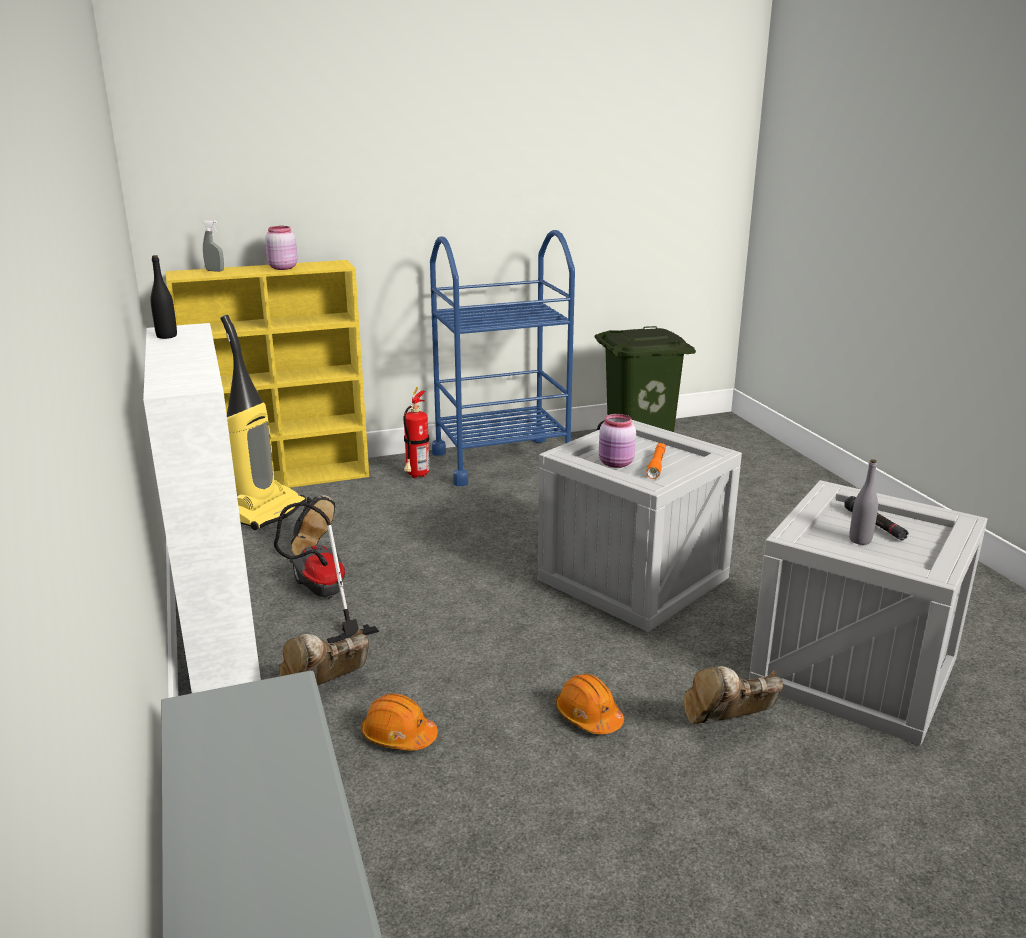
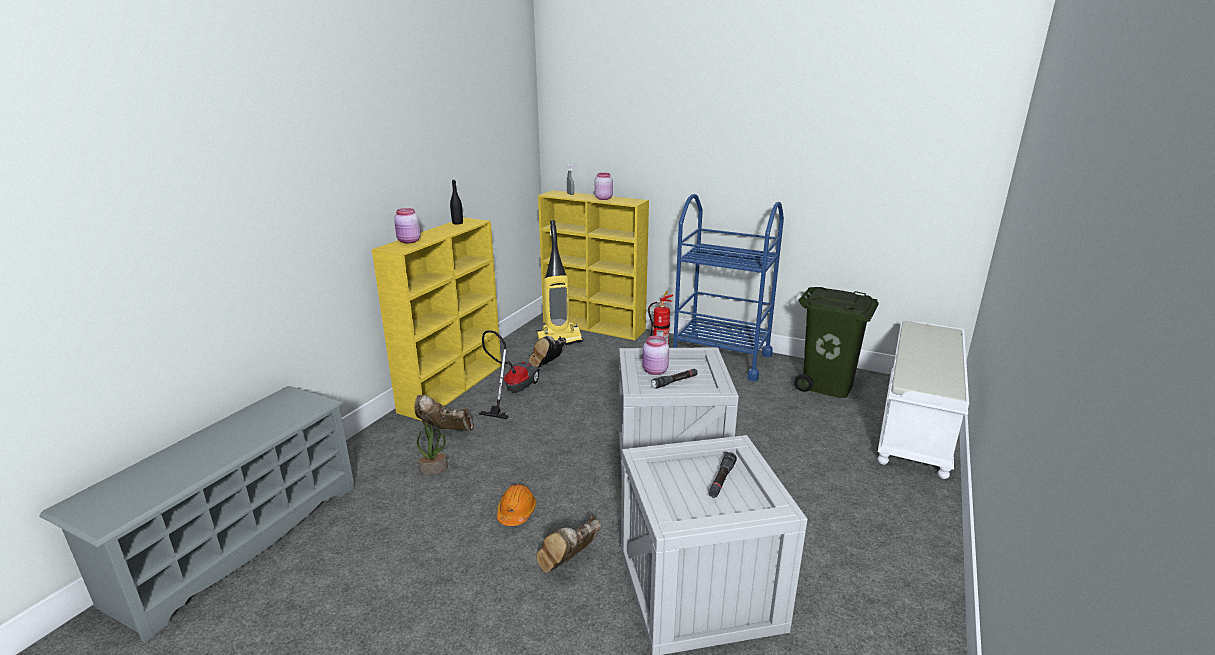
camera: 45 degrees right, 0 degrees up
(174, 374) = (409, 241): none -> pink jar
(220, 632) = (453, 387): white bookcase -> yellow bookcase
(398, 736) = (434, 469): orange hard hat -> potted plant
(656, 465) = (675, 382): orange flashlight -> black flashlight
(728, 725) = (569, 563): brown boot -> brown boot turned 75 degrees counterclockwise
(757, 454) = (917, 424): none -> white bench
(860, 540) = (687, 482): grey bottle -> none

